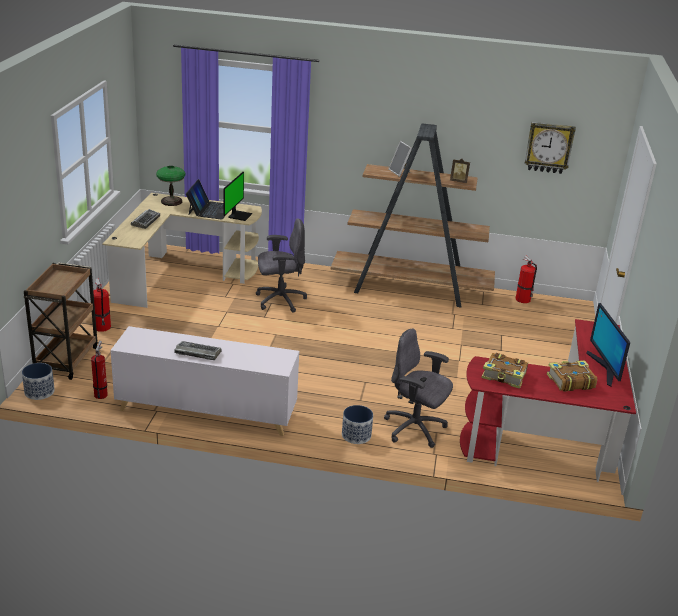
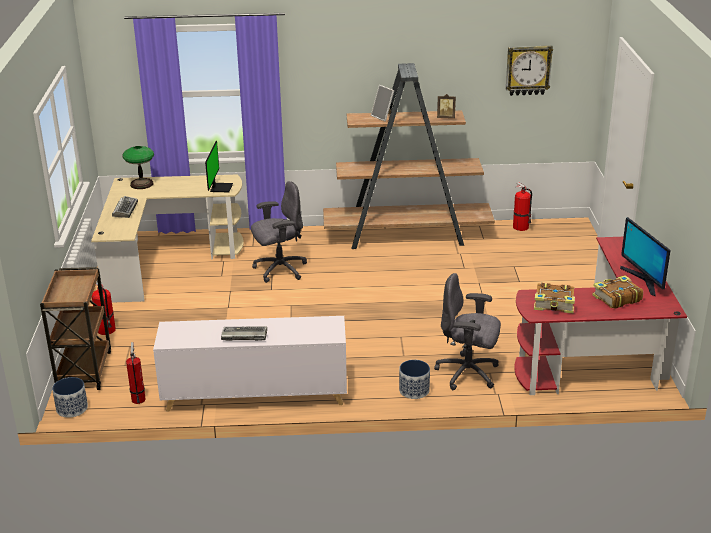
camera: 10 degrees left, 0 degrees up
(210, 209) = (186, 186): laptop -> none

